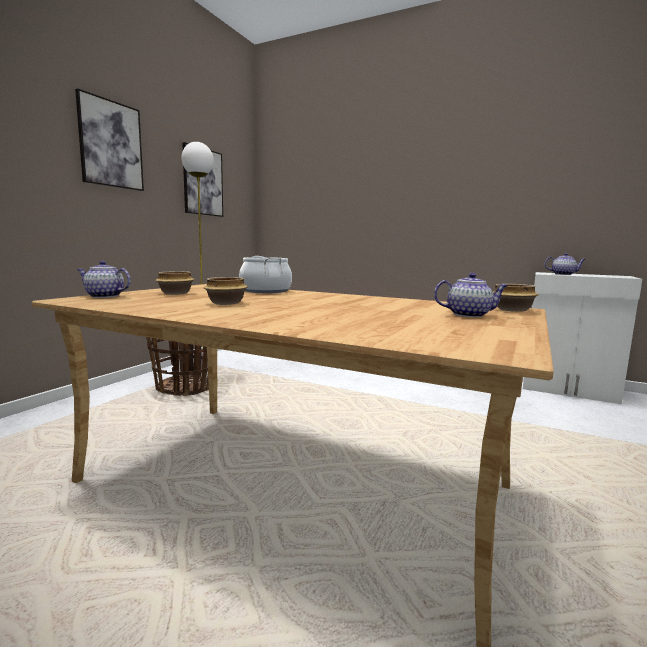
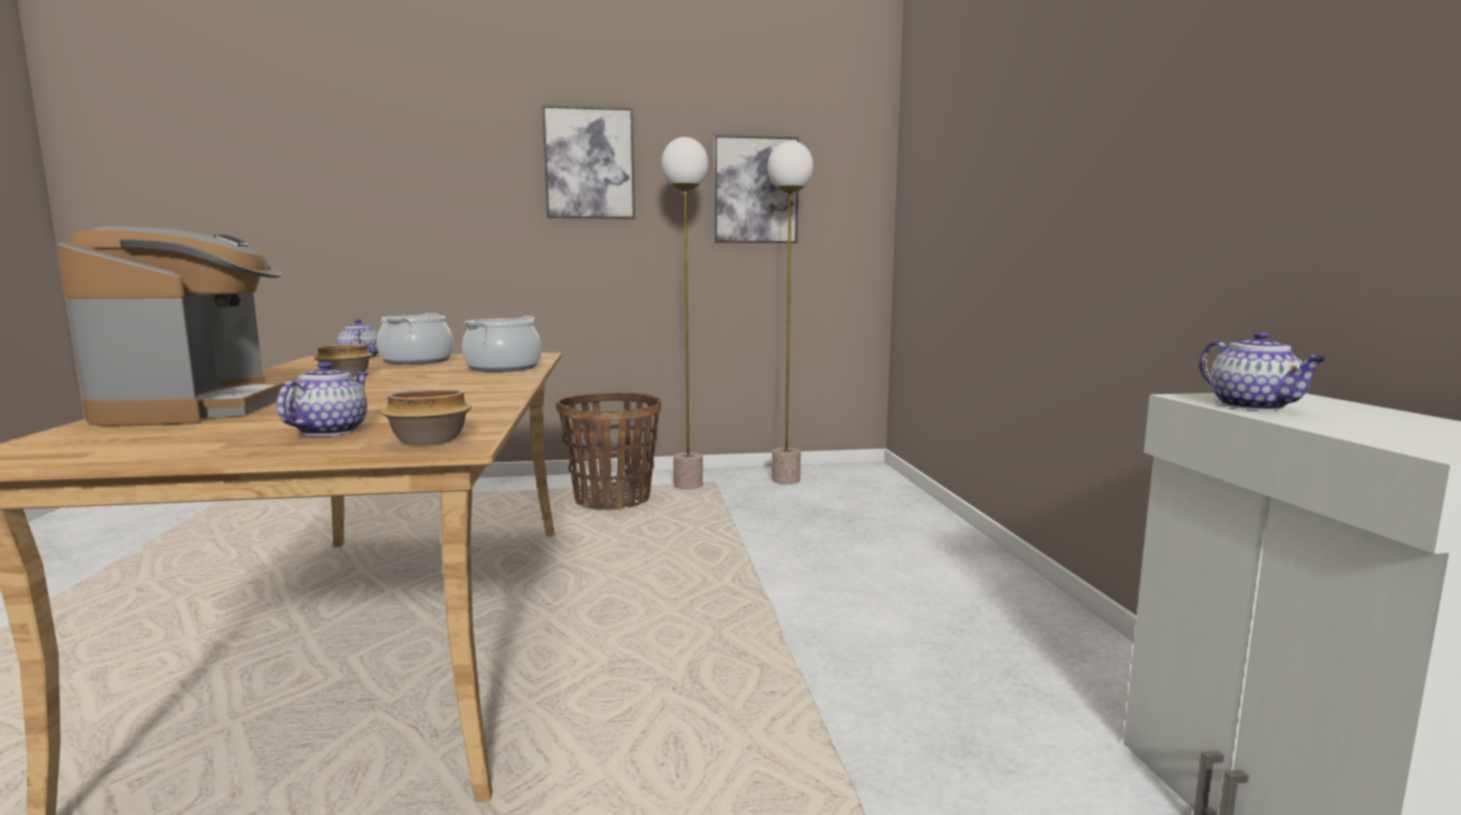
camera: 55 degrees right, 0 degrees up
(176, 293) = (417, 361): bowl -> cooking pot
(241, 355) = (785, 480): none -> floor lamp
(336, 324) = (194, 409): none -> coffee machine
(469, 315) = (330, 431): teapot -> teapot turned 135 degrees counterclockwise

